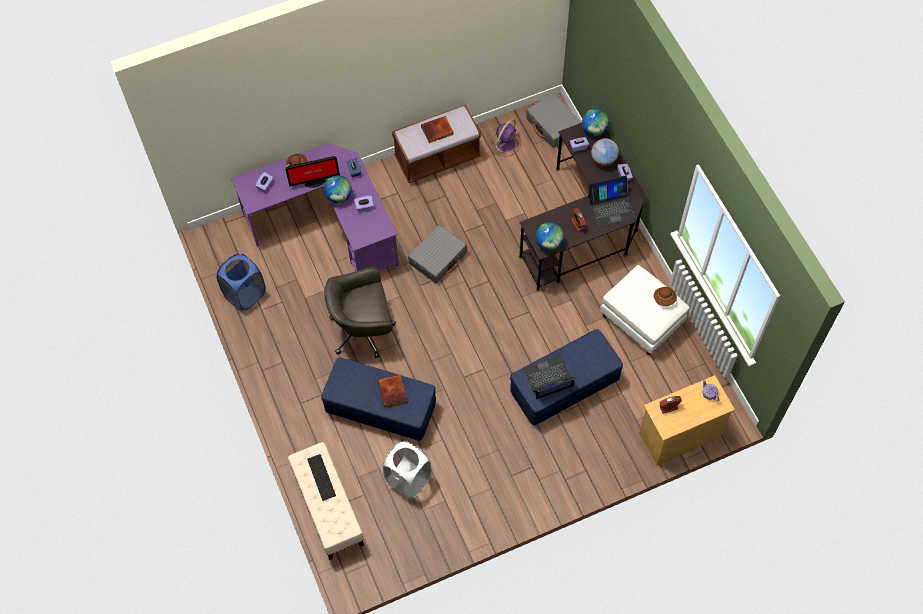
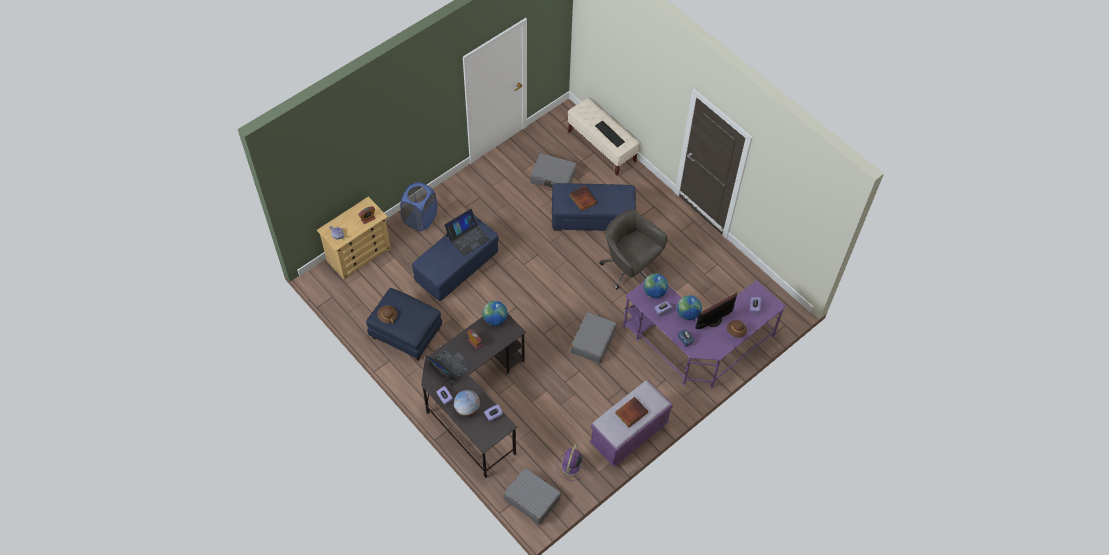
camera: 160 degrees right, 5 degrees down
(245, 294) = (736, 272): blue laundry basket -> blue laundry basket (420, 219)
(363, 330) = (630, 269): grey office chair -> grey office chair turned 105 degrees counterclockwise
(408, 479) = (553, 177): white laundry basket -> grey suitcase
(437, 158) = (629, 434): brown bench -> purple bench
(594, 130) = (483, 437): globe -> globe (654, 292)
(611, 207) = (449, 365): laptop -> laptop turned 75 degrees clockwise
(642, 320) = (405, 334): white ottoman -> blue ottoman

